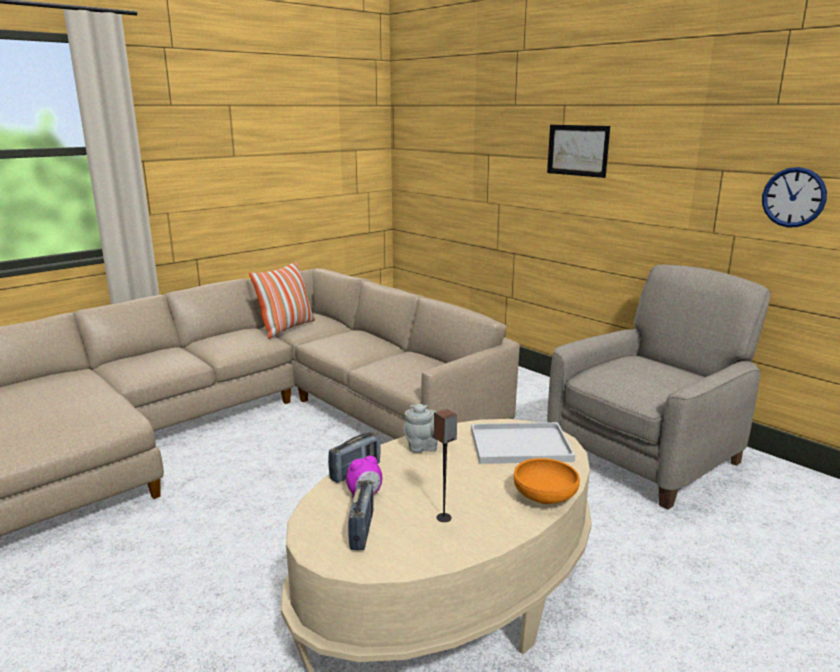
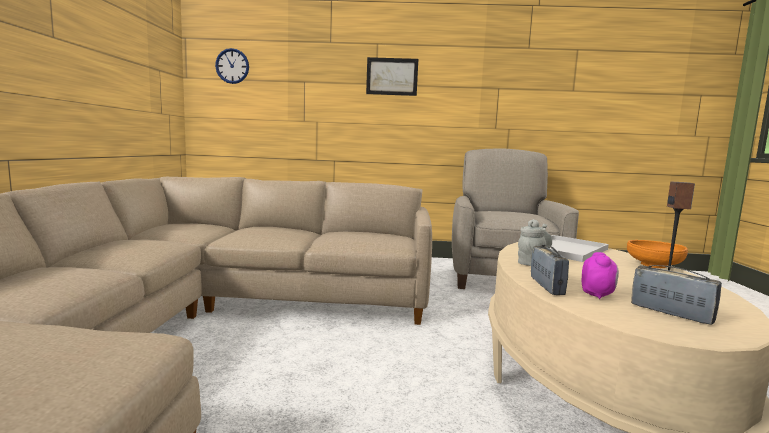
camera: 45 degrees left, 10 degrees down
(286, 328) = (171, 233): pillow -> none
(793, 197) = (543, 102): wall clock -> wall clock (232, 66)

